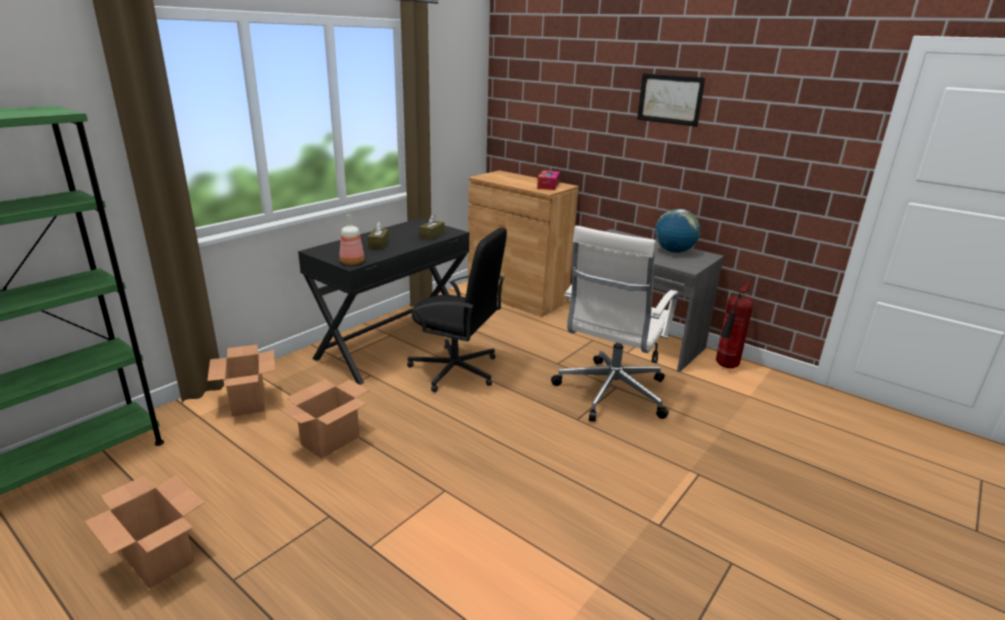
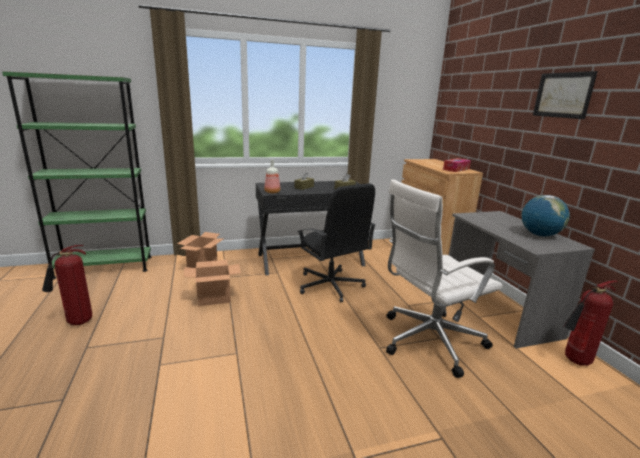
camera: 35 degrees right, 5 degrees down
(159, 559) = (76, 322): cardboard box -> fire extinguisher

